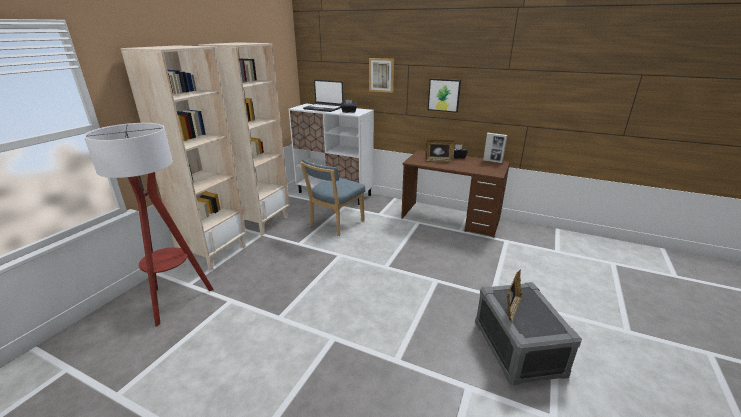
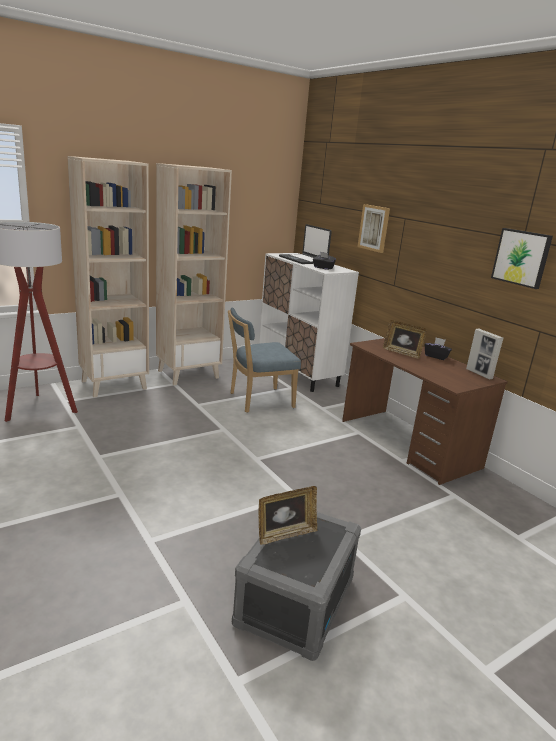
camera: 30 degrees right, 5 degrees down
(444, 95) = (438, 265): picture -> picture (521, 257)

